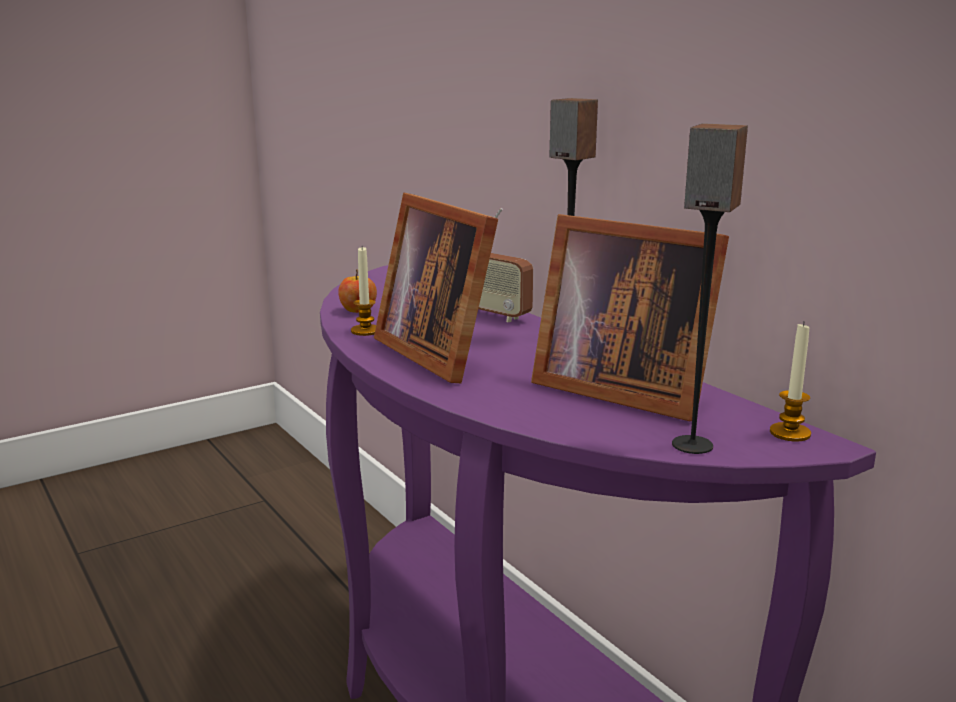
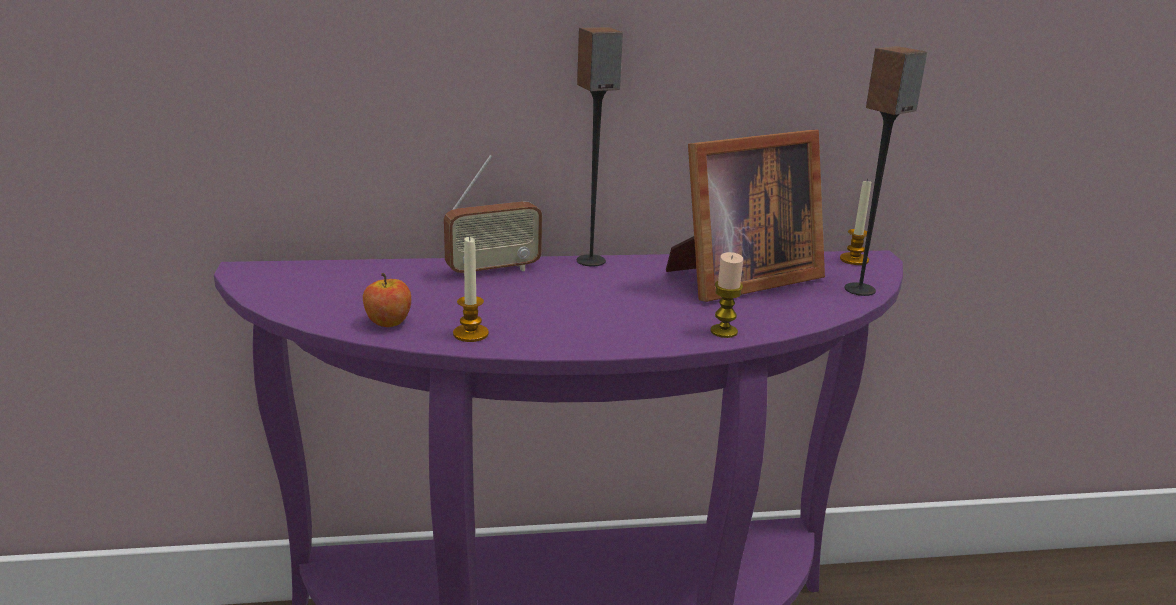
camera: 65 degrees left, 5 degrees up
(440, 353) = (583, 317): picture frame -> none
(477, 400) = (724, 331): none -> candle

